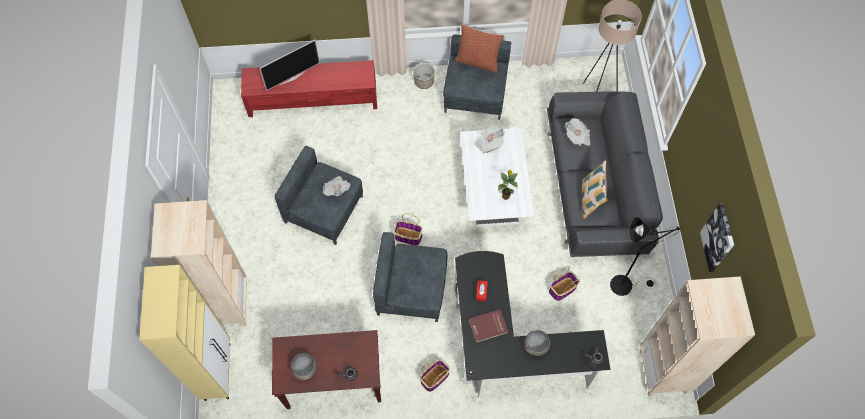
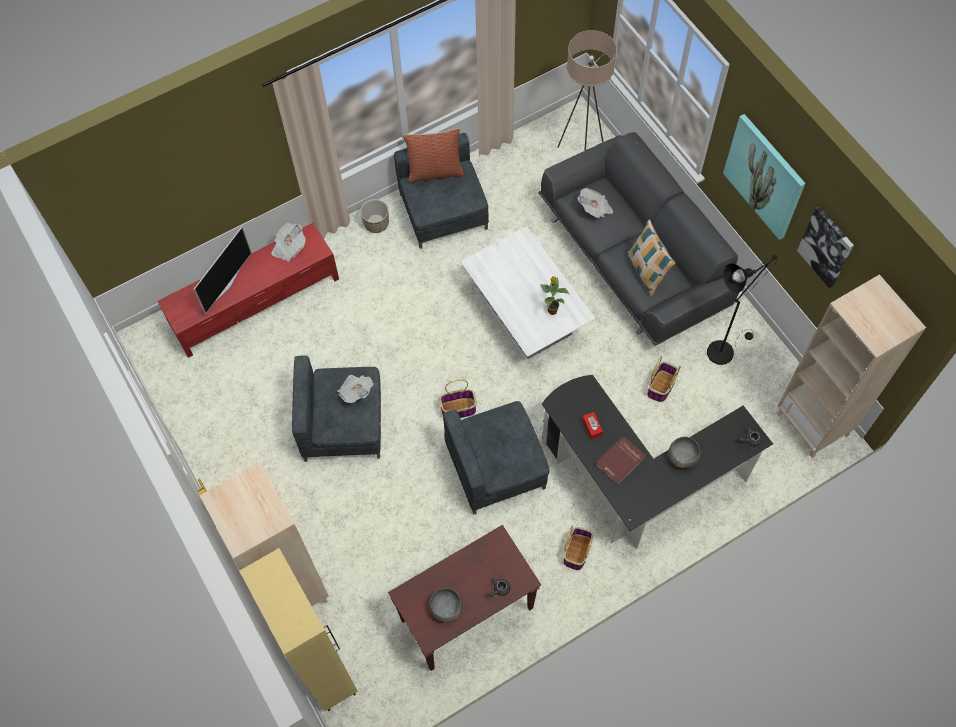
camera: 25 degrees left, 0 degrees up
(488, 143) = (500, 260): newspaper -> newspaper (289, 247)
(700, 163) = (765, 176): none -> picture

